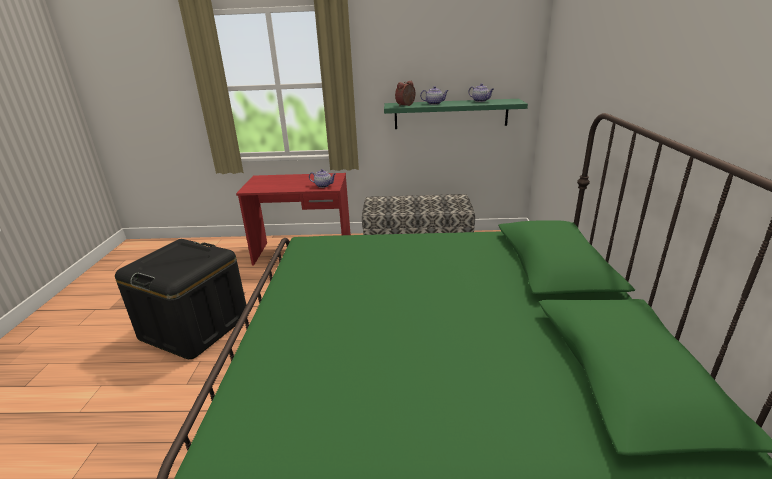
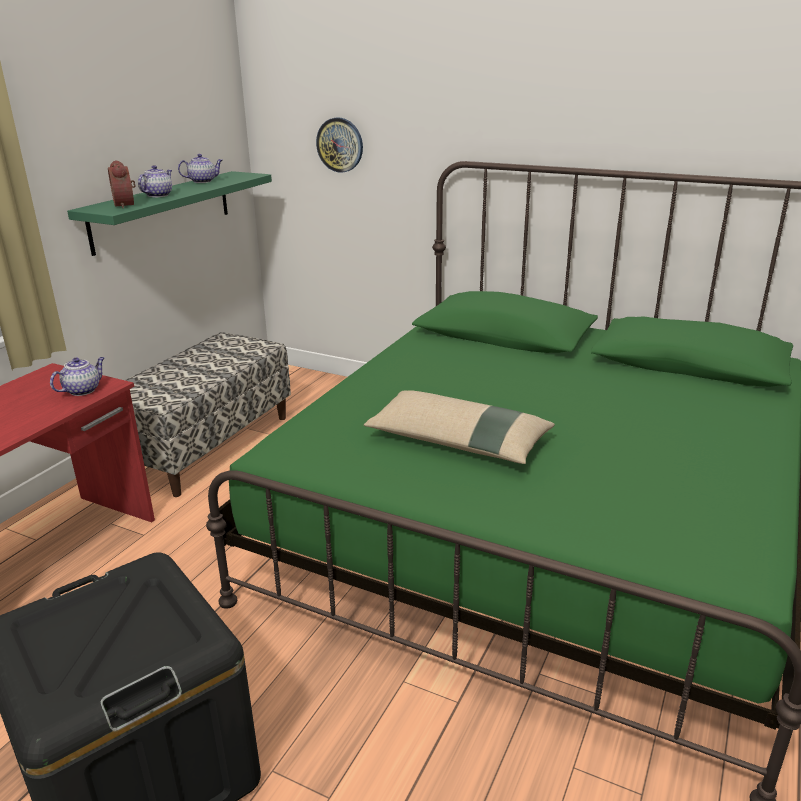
camera: 65 degrees left, 0 degrees up
(354, 286) = (458, 441): none -> beige pillow
(569, 88) = (340, 145): none -> wall clock

